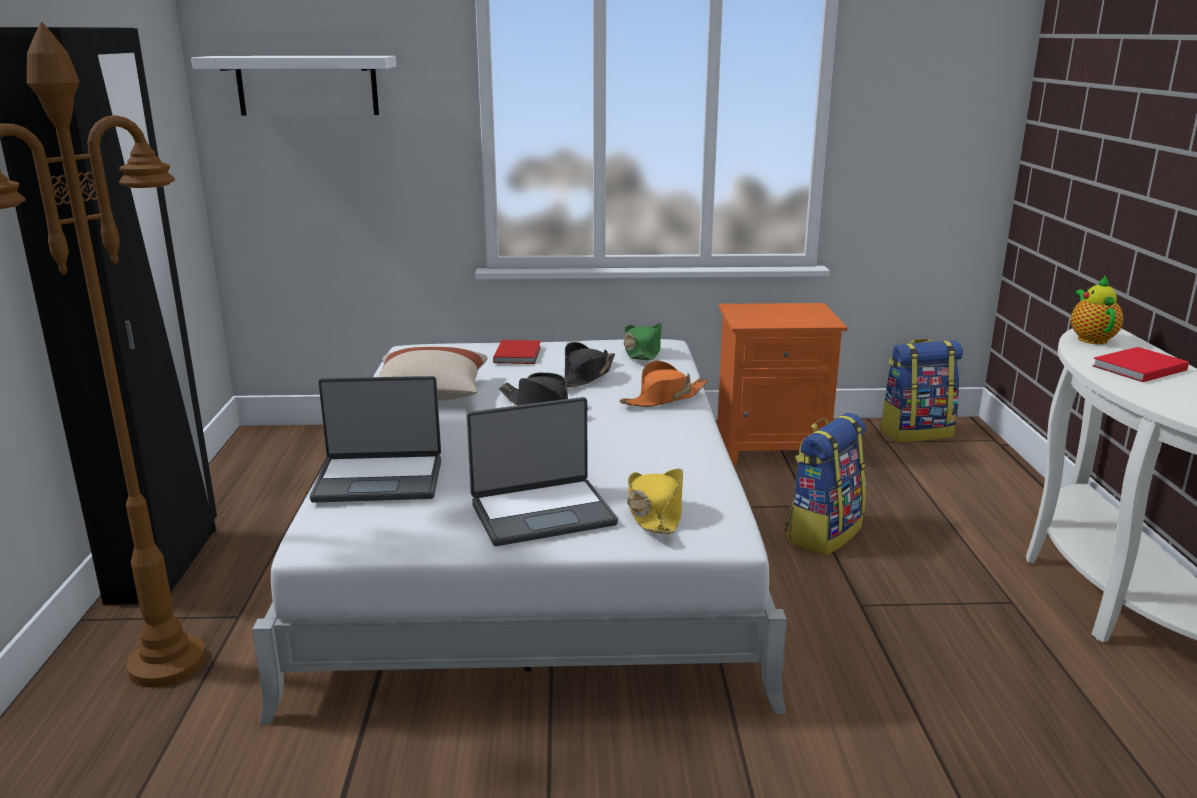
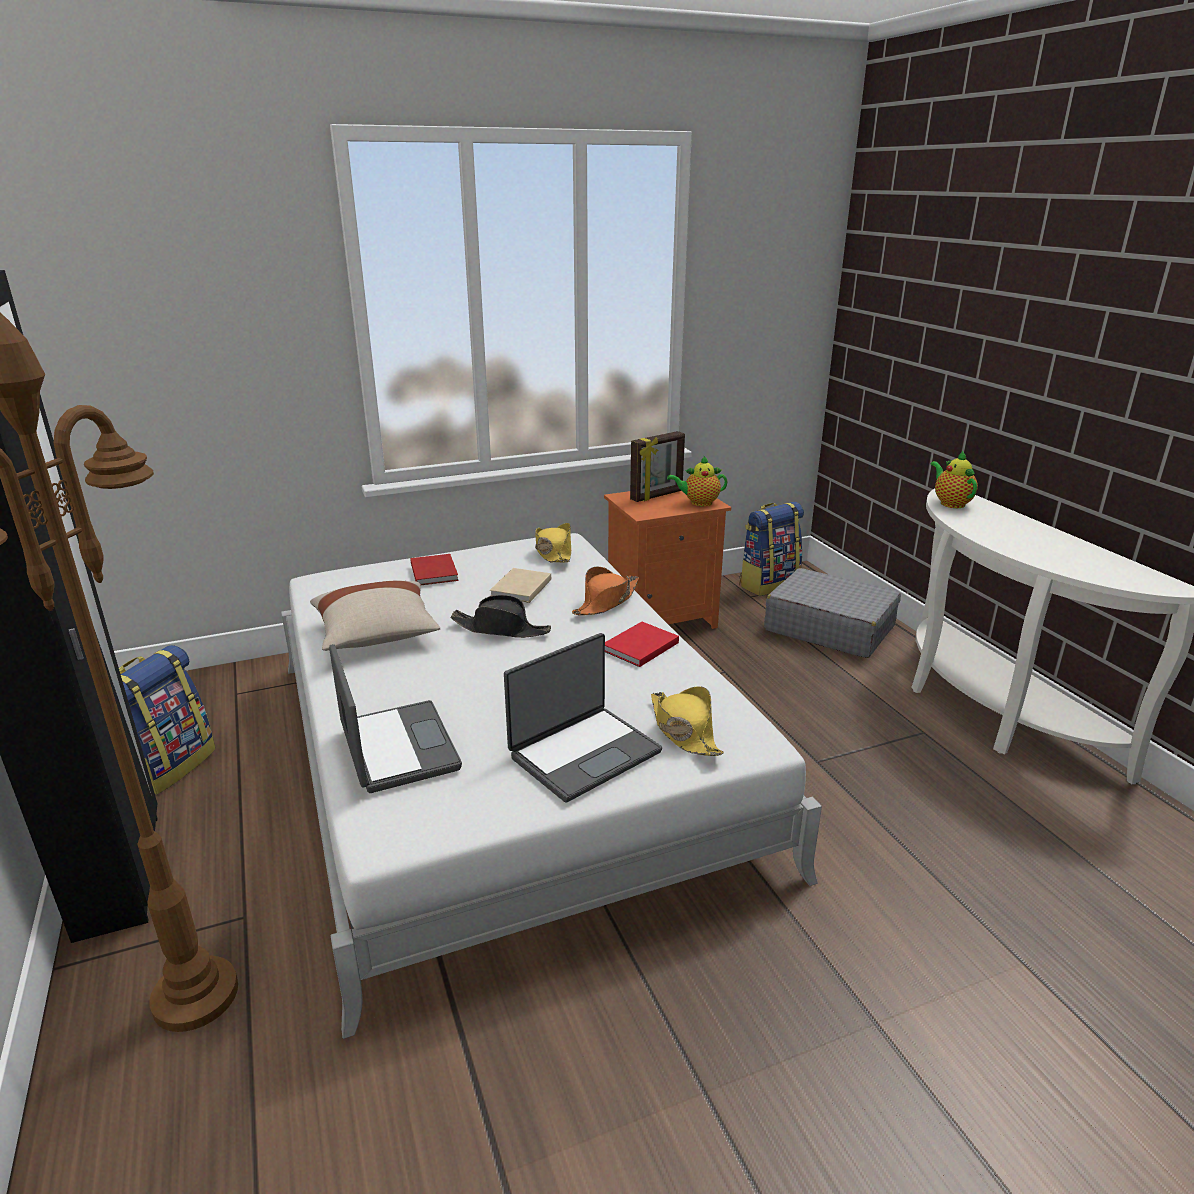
camera: 20 degrees left, 5 degrees up
(307, 85) = (154, 306): white shelf -> none
(379, 479) = (396, 748): laptop -> laptop turned 90 degrees counterclockwise
(585, 376) = (519, 588): black hat -> beige book
(642, 351) = (553, 552): green hat -> yellow hat
(773, 310) = (657, 496): none -> picture frame
(814, 320) = (699, 503): none -> teapot
(822, 533) = (749, 697): backpack -> backpack (169, 766)
(961, 484) = (829, 628): none -> grey suitcase
(1136, 368) = (1005, 529): red book -> red book (638, 647)

